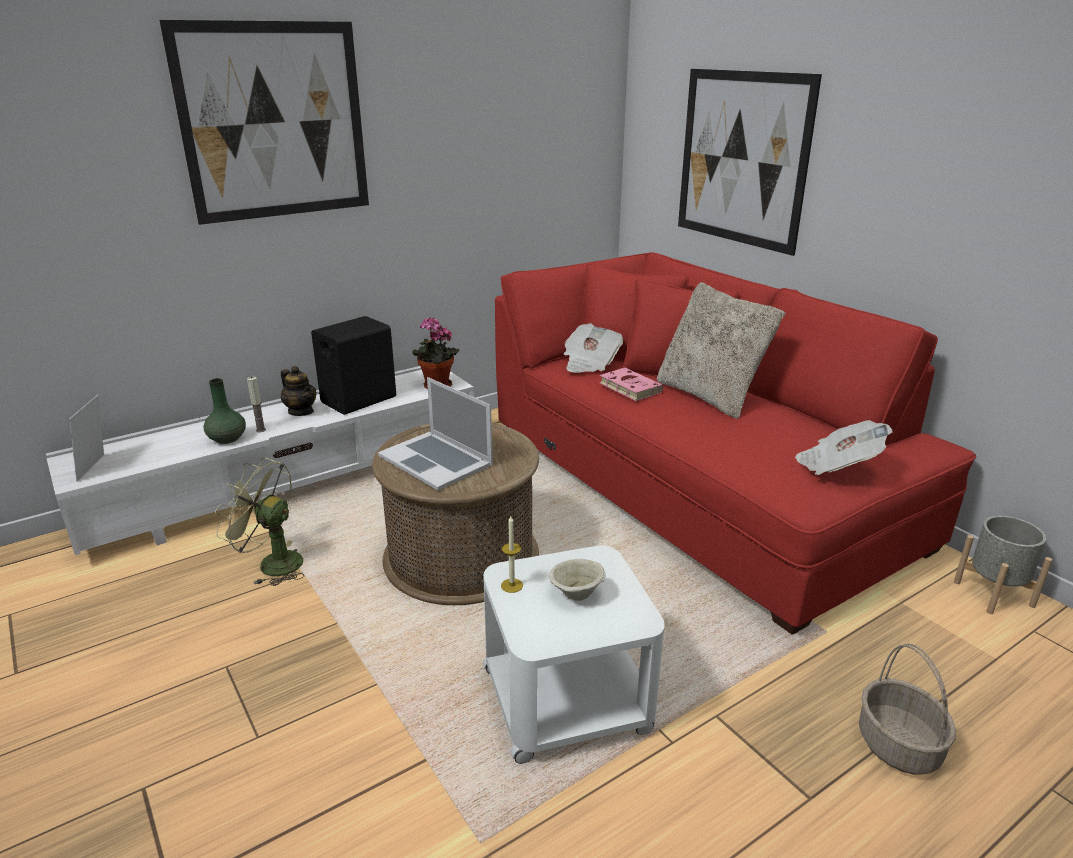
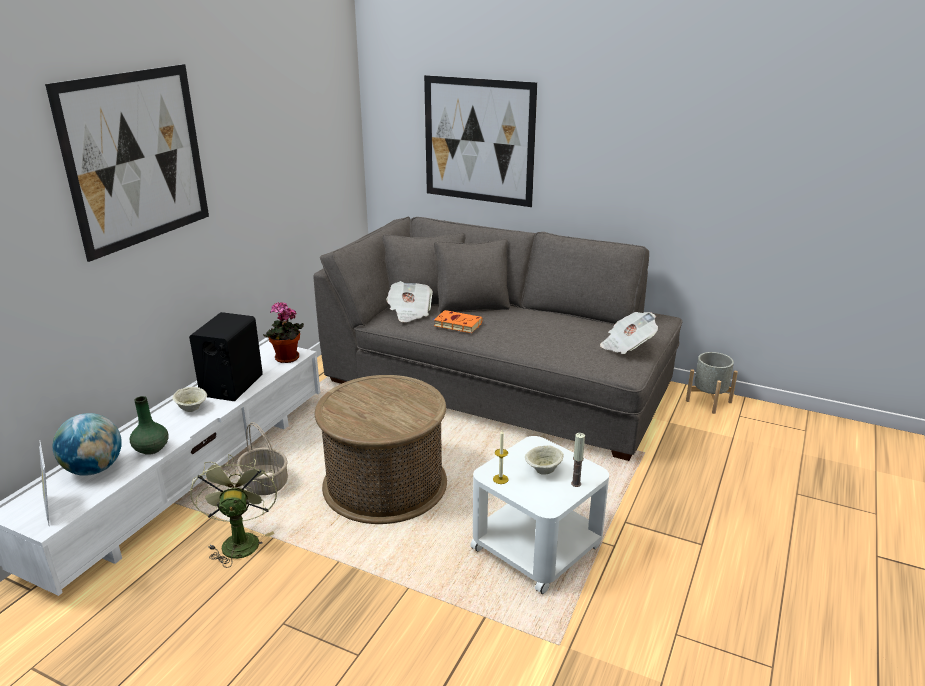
camera: 30 degrees left, 0 degrees up
(164, 443) = (94, 469): none -> globe
(261, 430) = (174, 433): candle -> candle (576, 483)
(272, 563) = (239, 540): green fan -> green fan turned 90 degrees clockwise
(301, 411) = (192, 408): teapot -> beige bowl
(436, 460) = (370, 413): laptop -> none
(628, 387) = (456, 324): pink book -> orange book
(692, 484) = (498, 385): red sofa -> grey sofa
(710, 394) = (513, 316): beige pillow -> none
(899, 746) = (722, 500): basket -> basket (265, 484)

